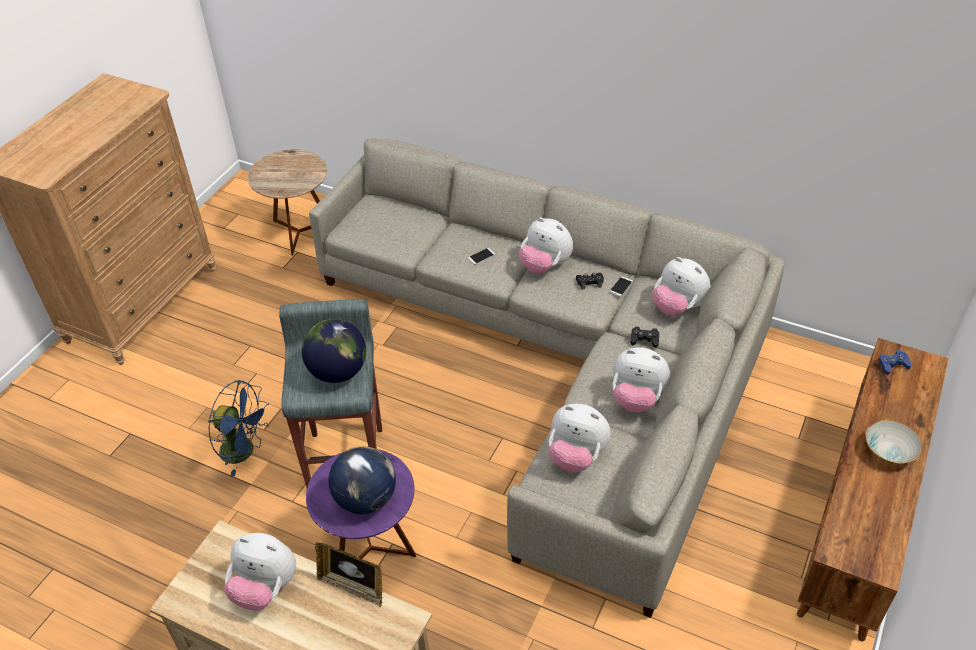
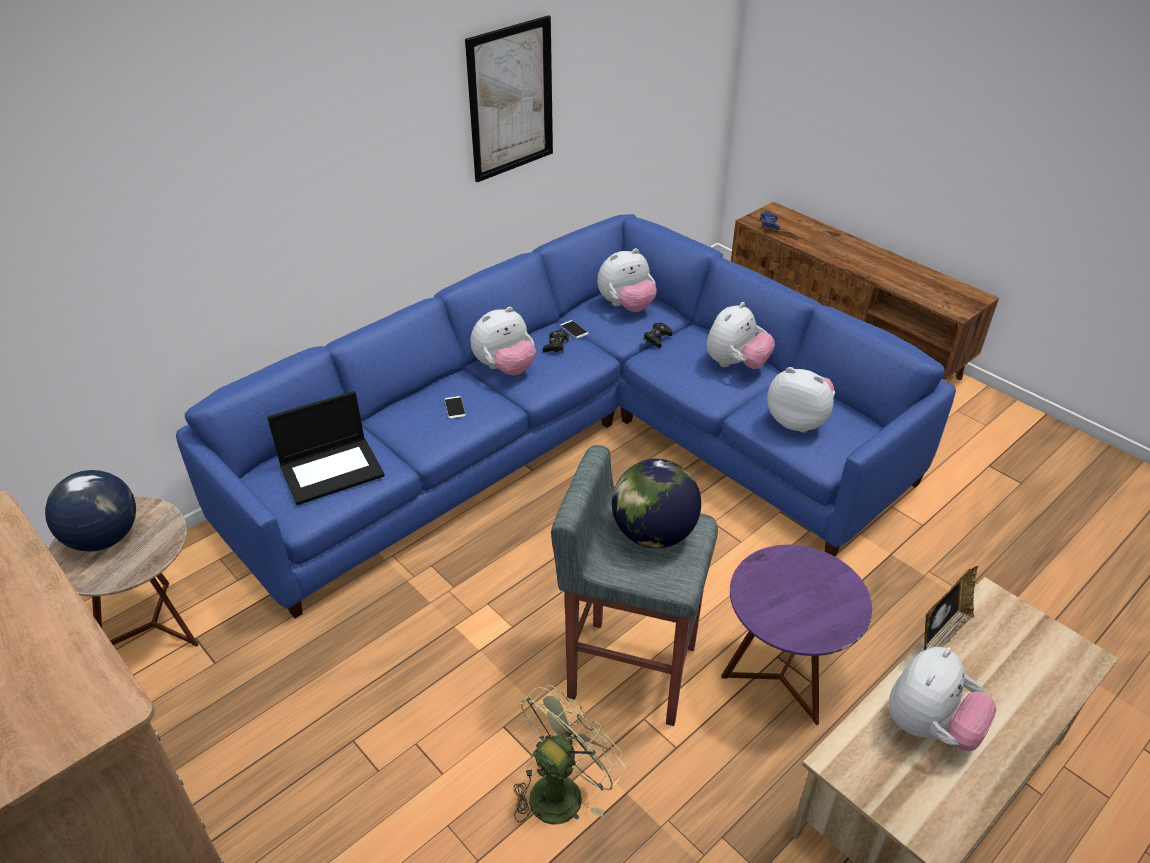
camera: 70 degrees left, 5 degrees down
(244, 451) = (562, 789): blue fan -> green fan
(366, 499) = (815, 592): globe -> globe (104, 538)
(390, 226) = (332, 469): none -> laptop
(562, 362) = (578, 444): grey sofa -> blue sofa
(576, 456) = (797, 421): plush toy -> plush toy turned 105 degrees counterclockwise
(680, 87) = (511, 100): none -> picture
(888, 451) = (860, 256): bowl -> none

